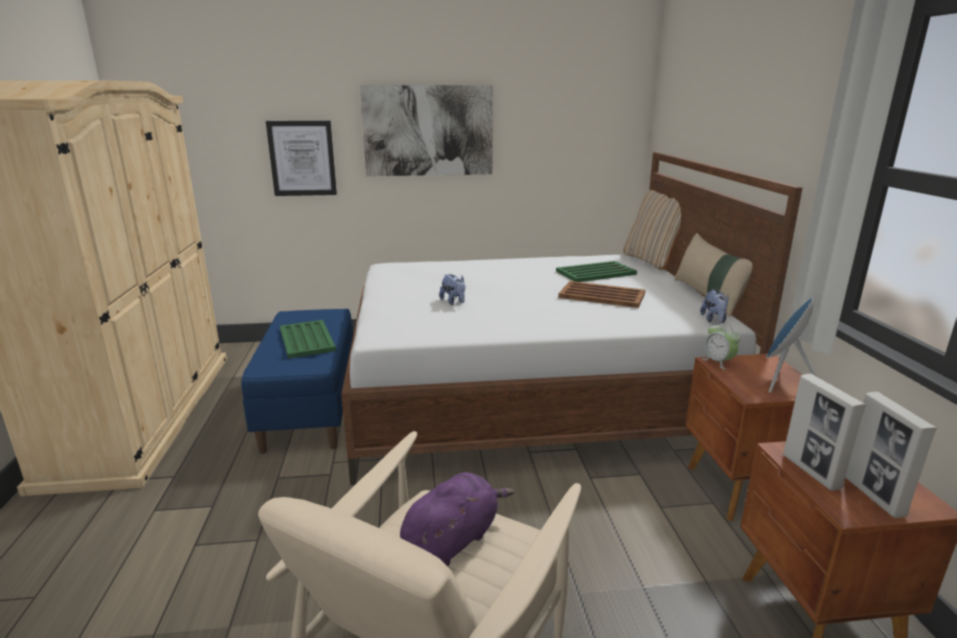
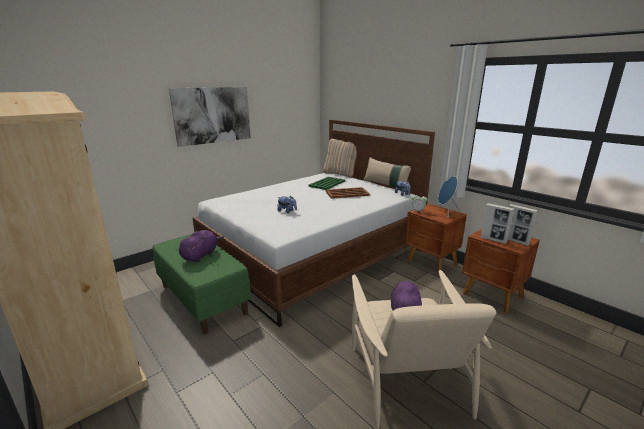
camera: 35 degrees left, 0 degrees up
(302, 158) = (132, 139): picture -> none
(307, 339) = (201, 255): green tray -> purple plush toy
(311, 408) = (203, 299): blue bench -> green bench

